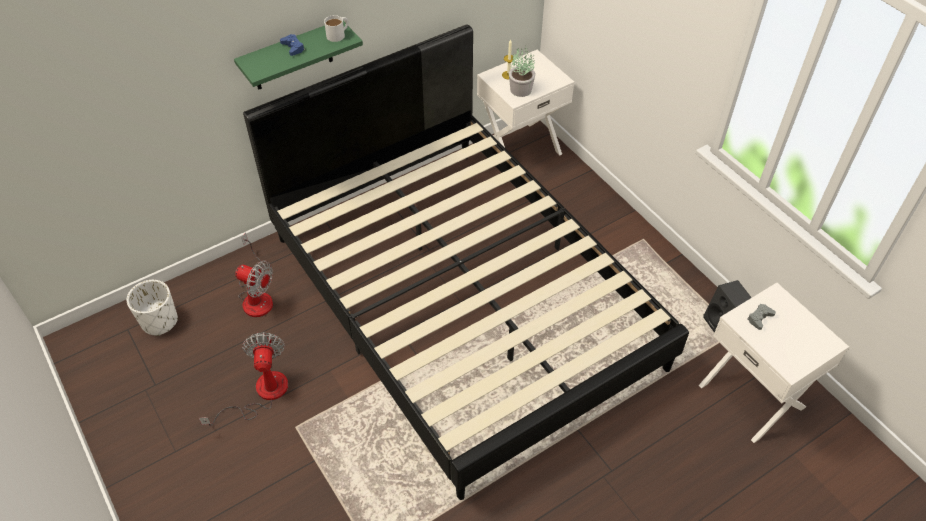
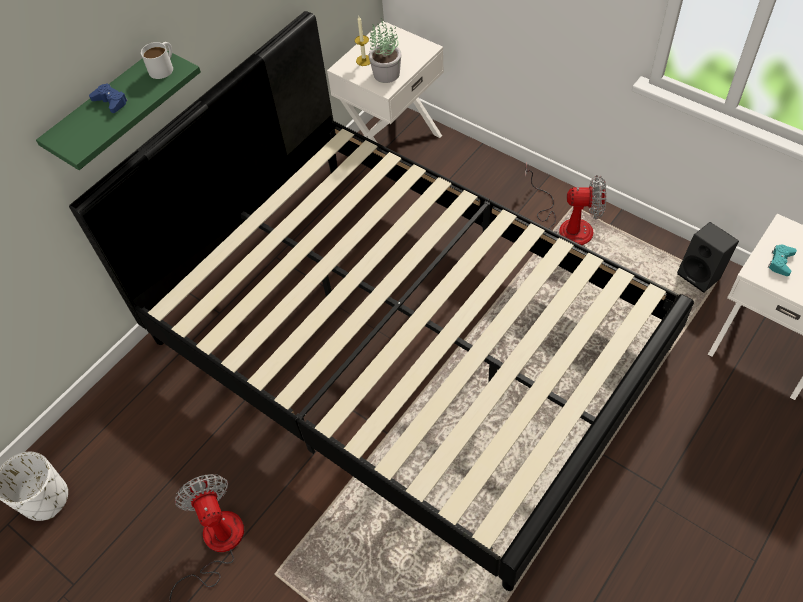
camera: 15 degrees left, 5 degrees up
(257, 296) = (157, 423): fan -> fan (567, 225)
(759, 318) = (780, 262): grey game controller -> turquoise game controller

